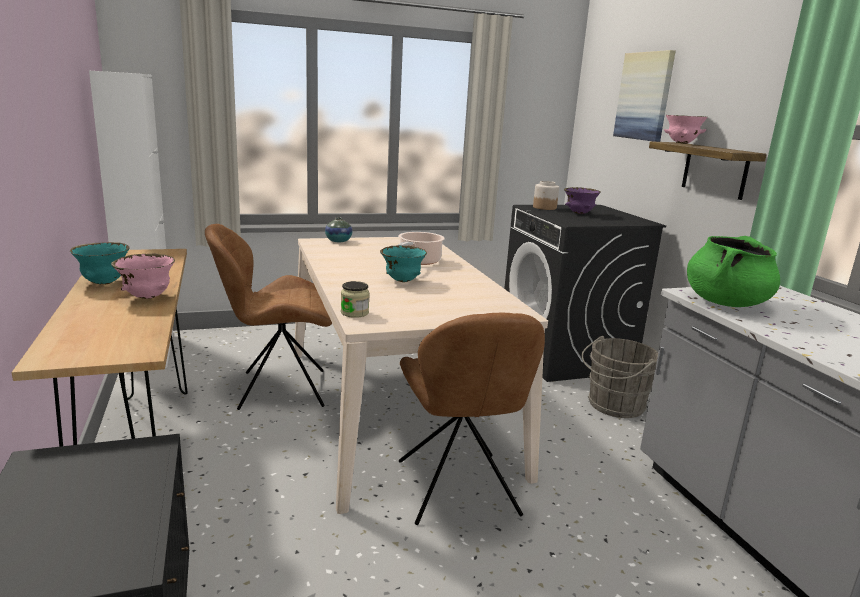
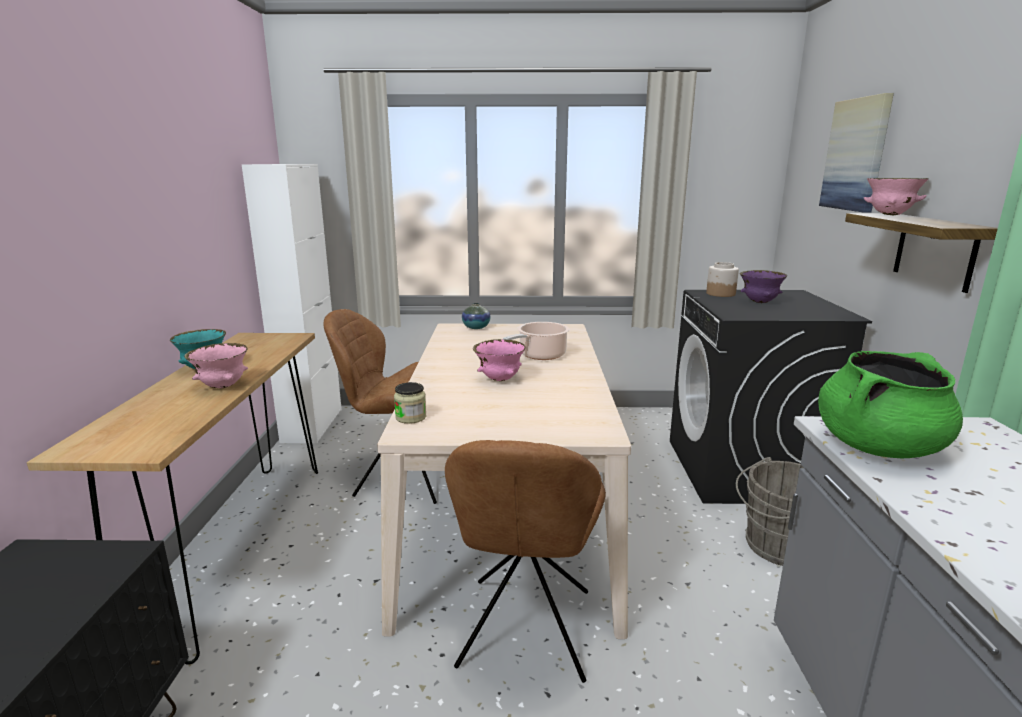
camera: 20 degrees right, 0 degrees up
(402, 281) = (499, 379): turquoise bowl -> pink bowl

